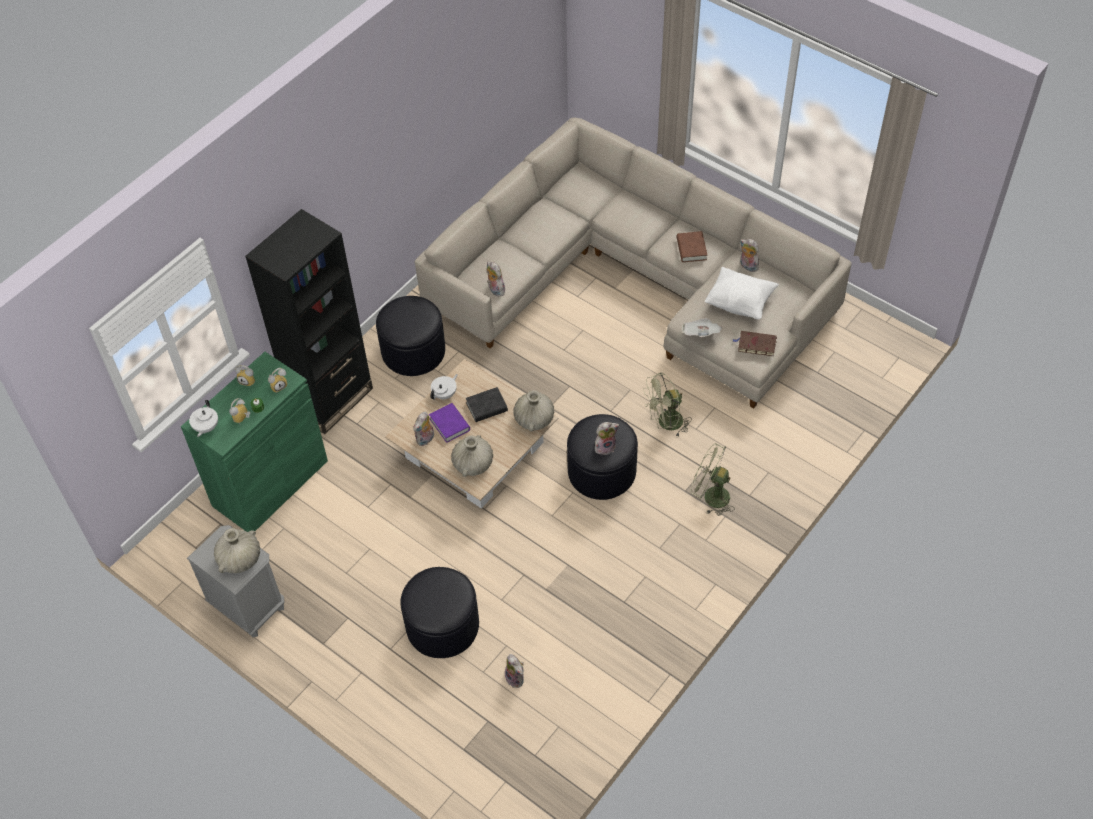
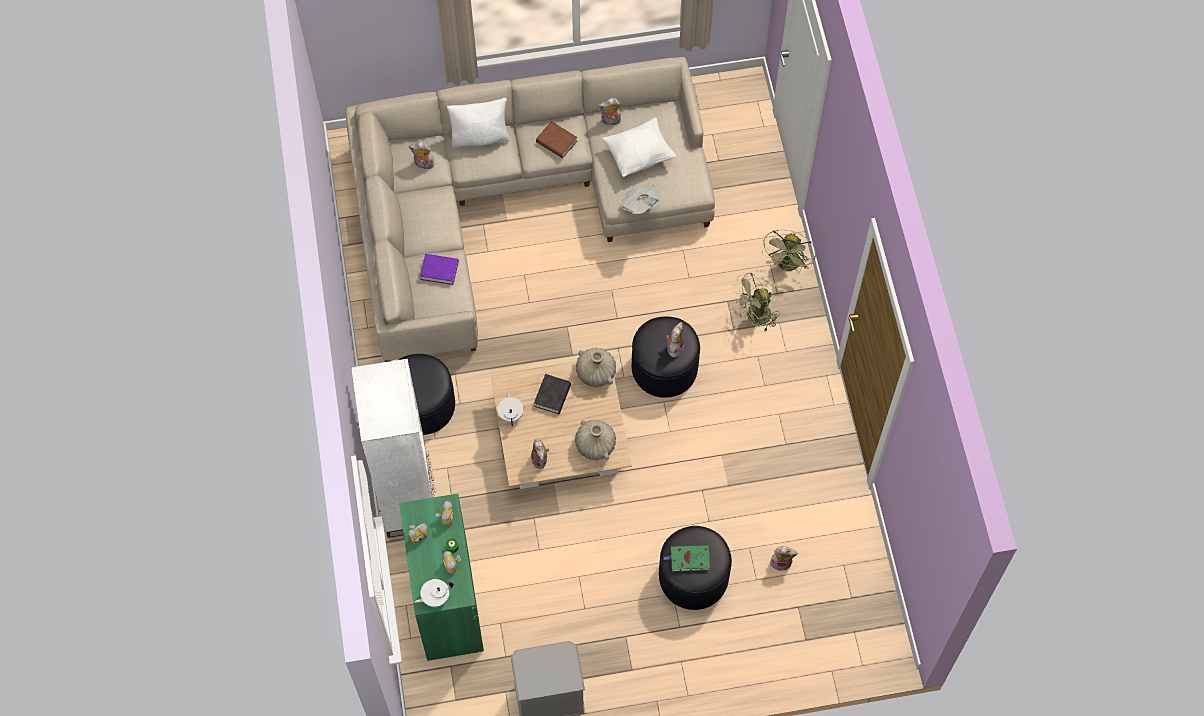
camera: 50 degrees left, 10 degrees up
(206, 427) = (435, 597): white teapot -> white teapot turned 105 degrees clockwise
(240, 559) = (556, 664): beige vase -> none
(331, 399) = (408, 499): black bookcase -> white bookcase
(430, 593) = (688, 559): none -> green book
(450, 424) = (543, 433): purple book -> purple book (439, 270)
(495, 290) = (455, 301): plush toy -> plush toy (423, 164)
(643, 206) = (480, 137): none -> white pillow
(665, 423) = (664, 292): green fan -> green fan (787, 266)
(755, 345) = (685, 178): brown book -> none

